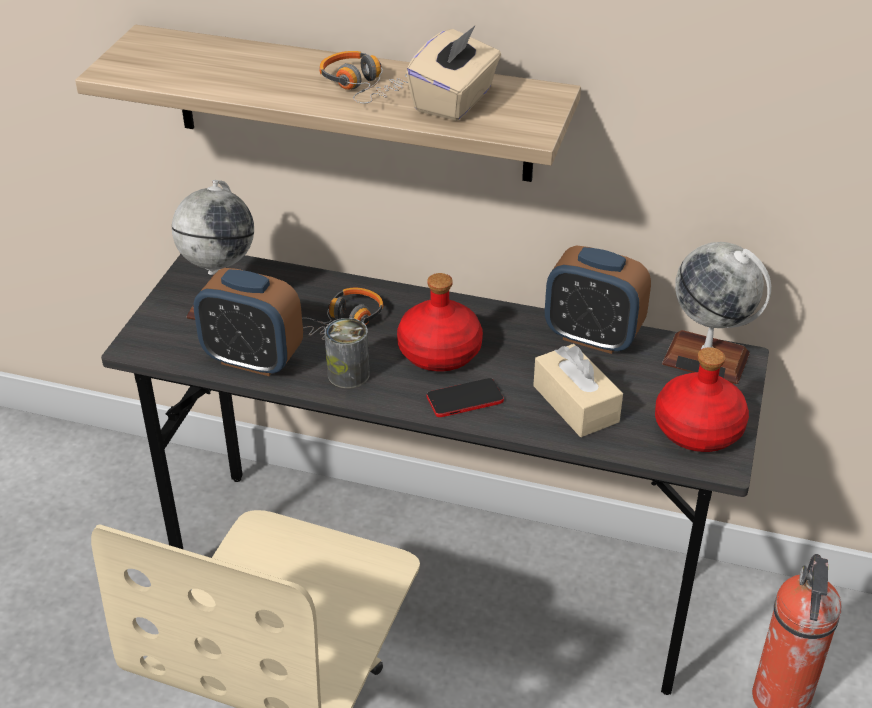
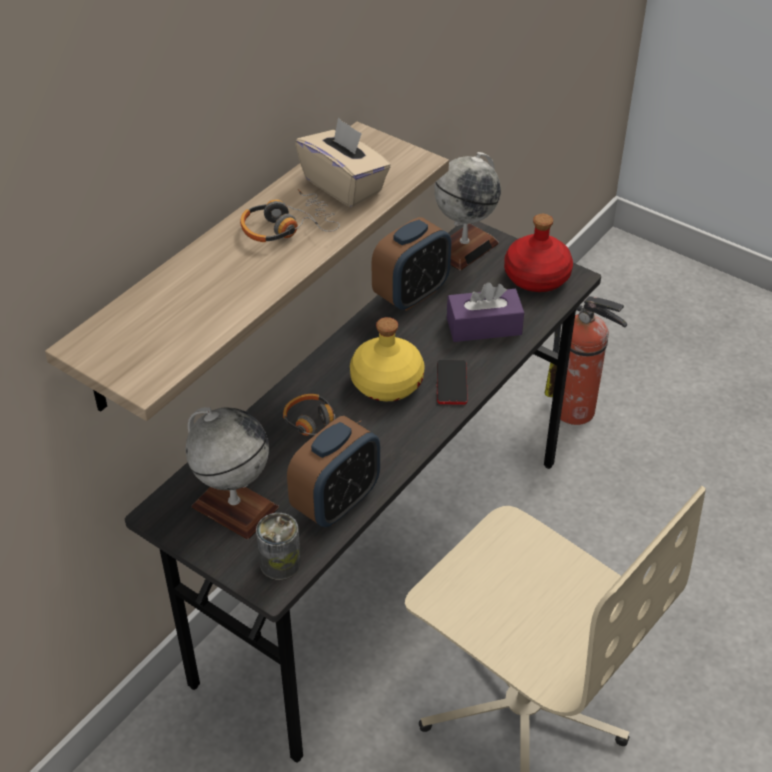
camera: 70 degrees left, 5 degrees up
(348, 374) = (388, 444): can -> can (280, 563)
(439, 351) = (386, 382): red bottle -> yellow bottle
(575, 404) = (484, 326): beige tissue box -> purple tissue box

